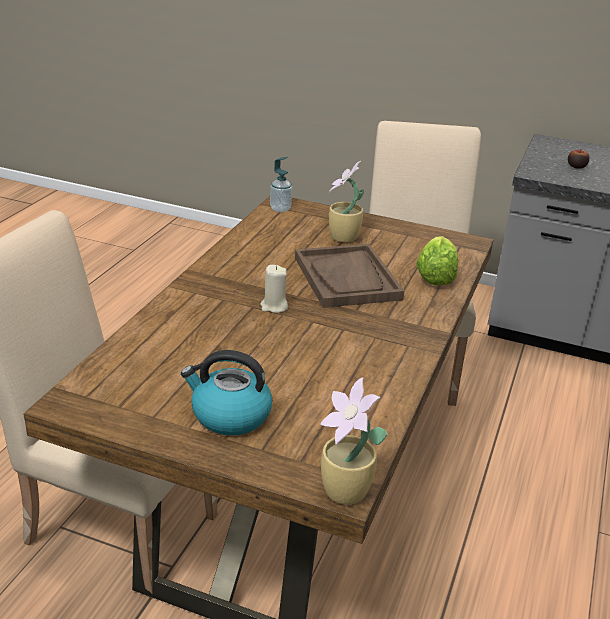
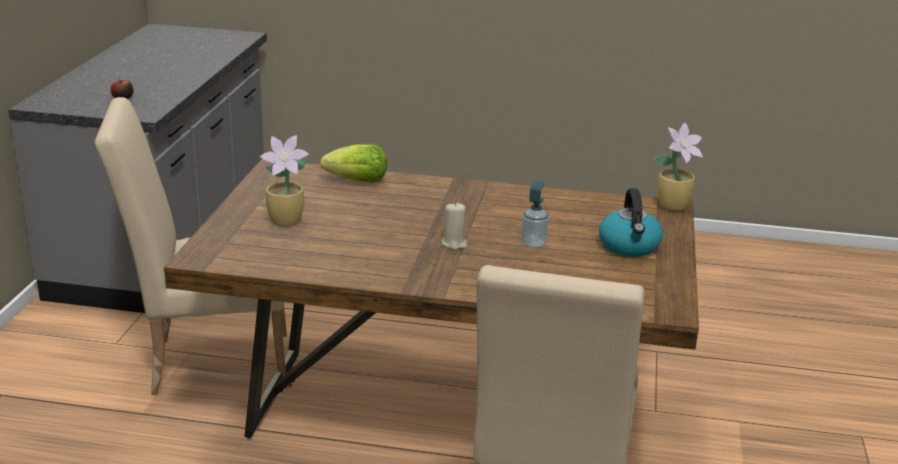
camera: 100 degrees left, 5 degrees down
(280, 209) = (216, 258): soap dispenser -> soap dispenser (533, 243)
(347, 278) = (380, 216): brown tray -> none

